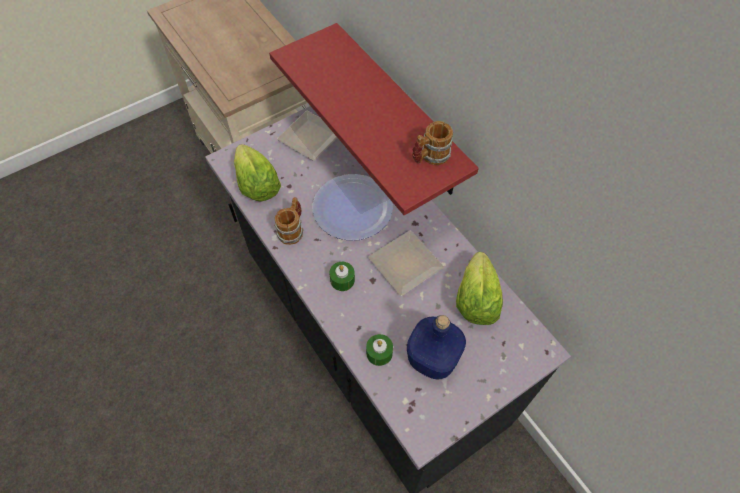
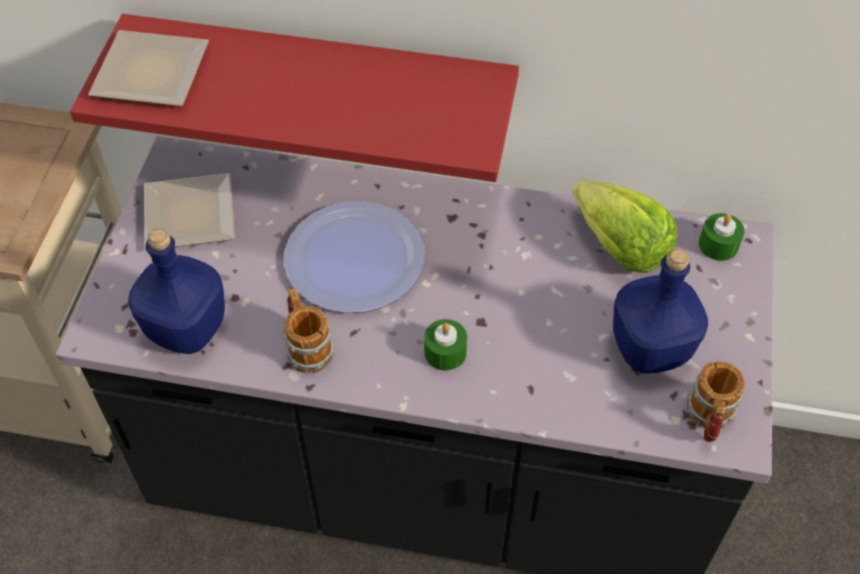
camera: 45 degrees left, 5 degrees down
(257, 185) = (186, 330): lettuce -> blue bottle
(379, 353) = (587, 395): green candle -> green candle (718, 245)
(405, 266) = (500, 275): plate -> plate (154, 76)
(430, 157) = (451, 92): mug -> mug (709, 419)

